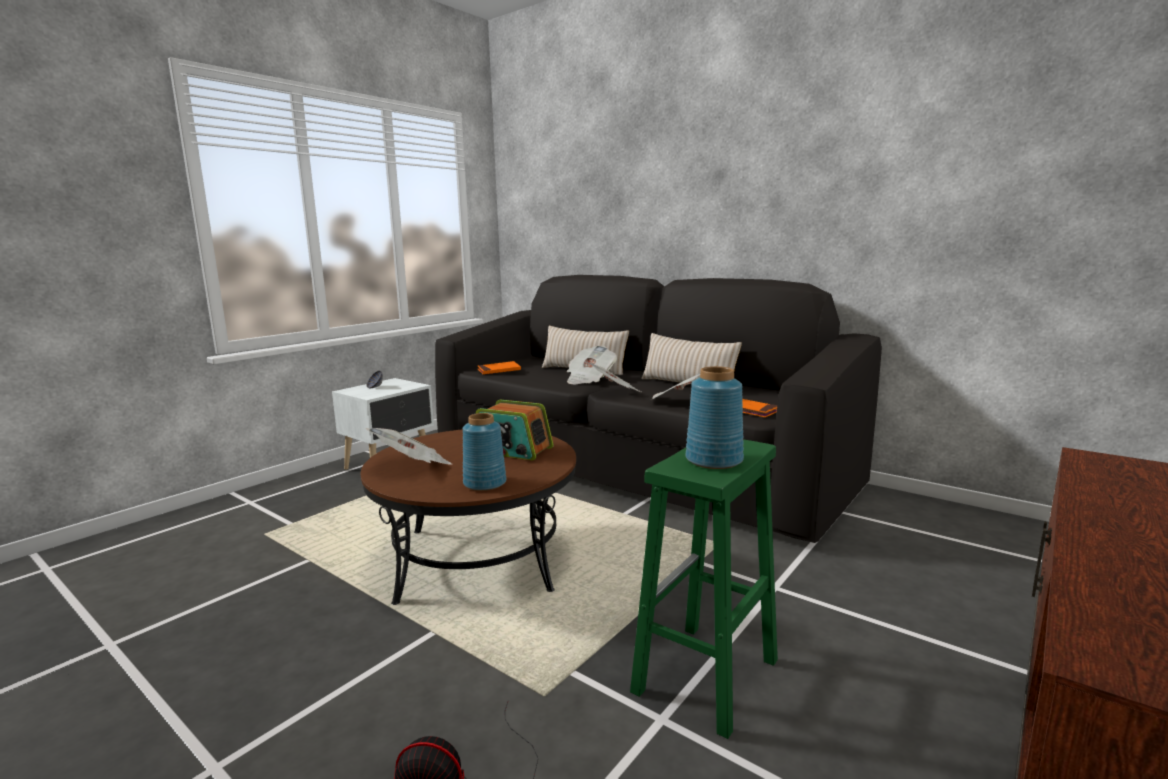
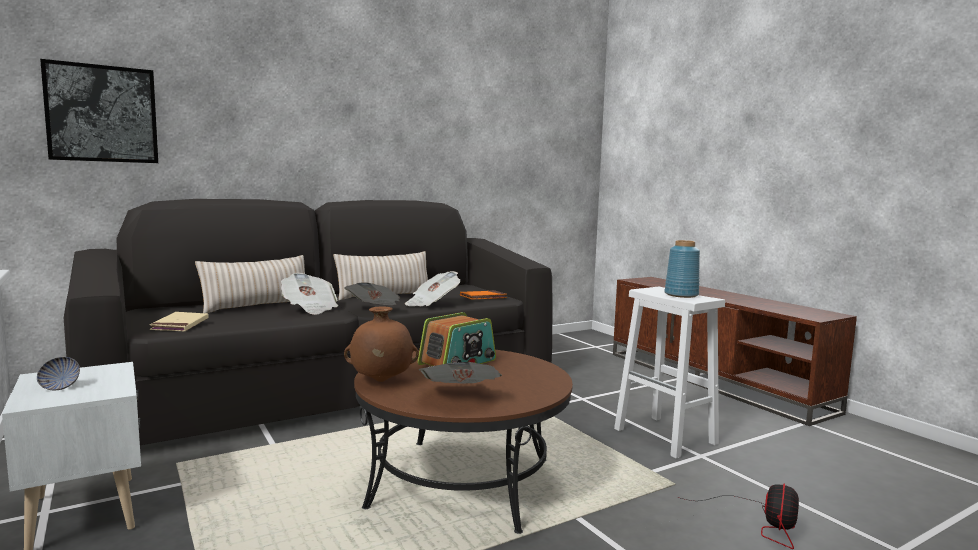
camera: 70 degrees left, 5 degrees down
(438, 439) = (381, 381): none -> brown vase
(484, 483) = (536, 378): blue vase -> none
(499, 370) = (180, 325): orange book -> beige book
(544, 210) = (102, 114): none -> picture
(705, 677) = (666, 437): green stool -> white stool

